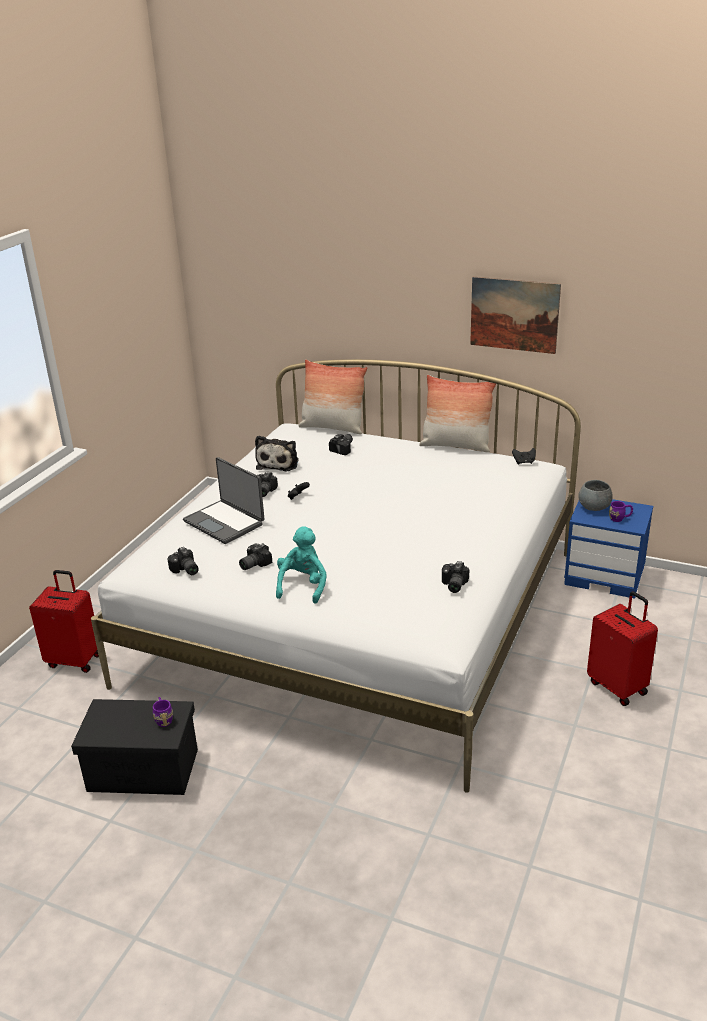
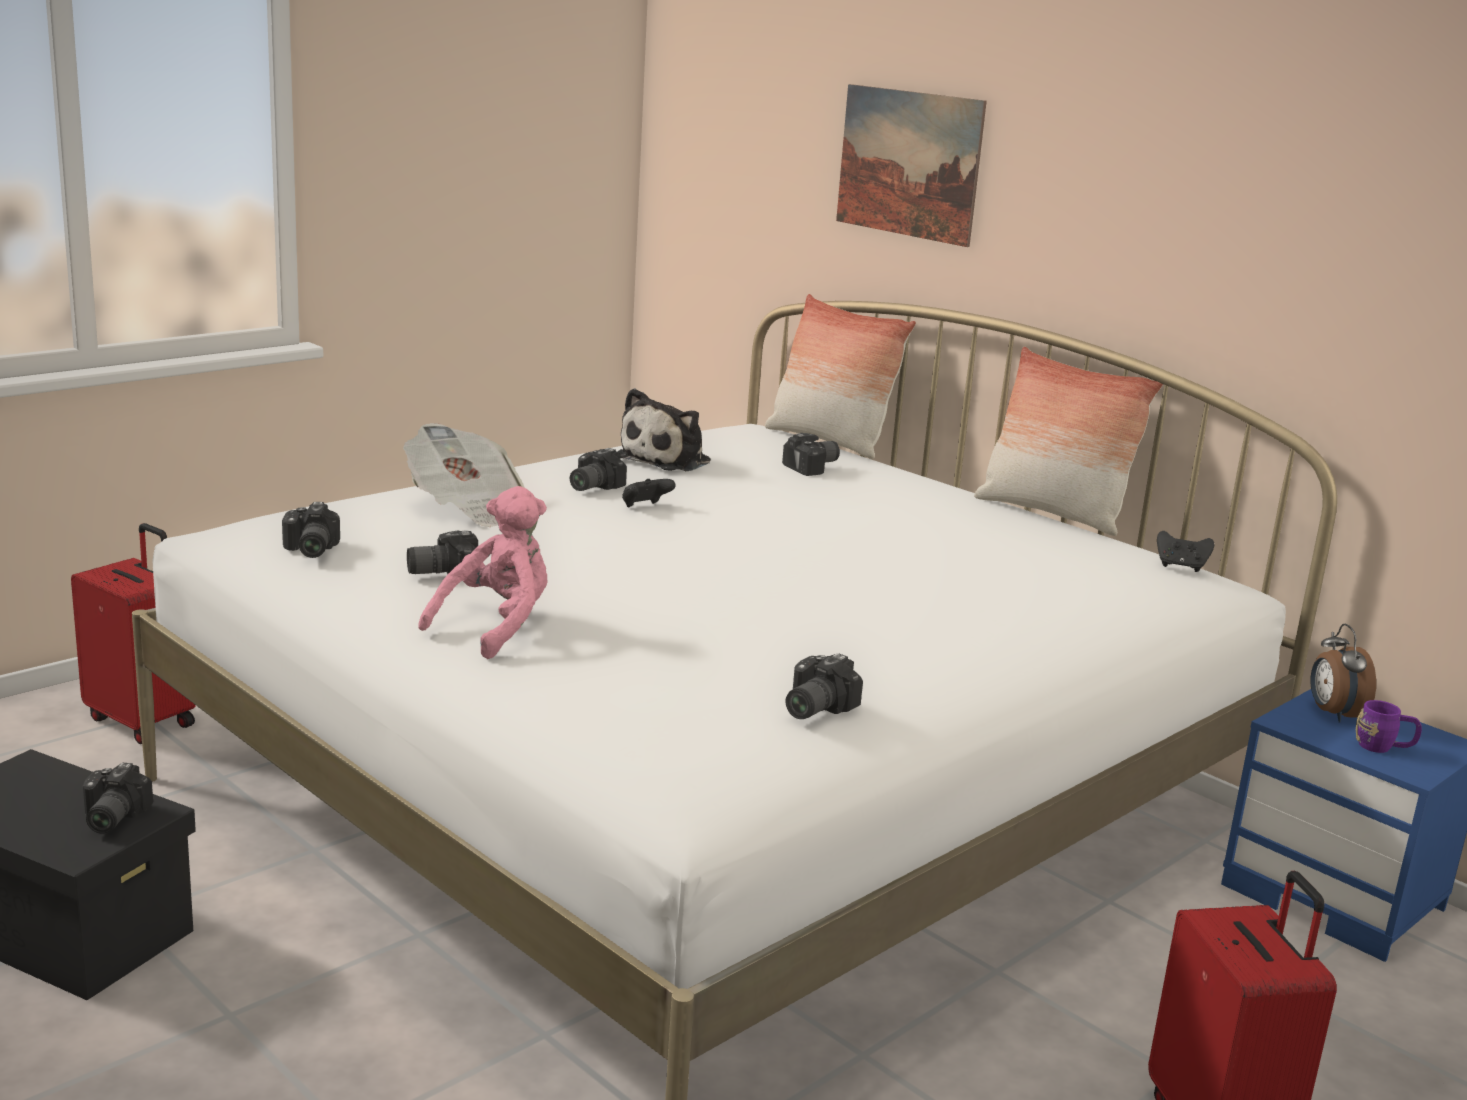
camera: 20 degrees right, 10 degrees down
(163, 718) = (109, 818): purple mug -> camera
(225, 522) = (467, 507): laptop -> newspaper
(303, 586) = (496, 627): turquoise plush toy -> pink plush toy
(514, 315) = (1226, 227): picture -> picture (909, 163)
(594, 507) = (1333, 714): grey bowl -> alarm clock

